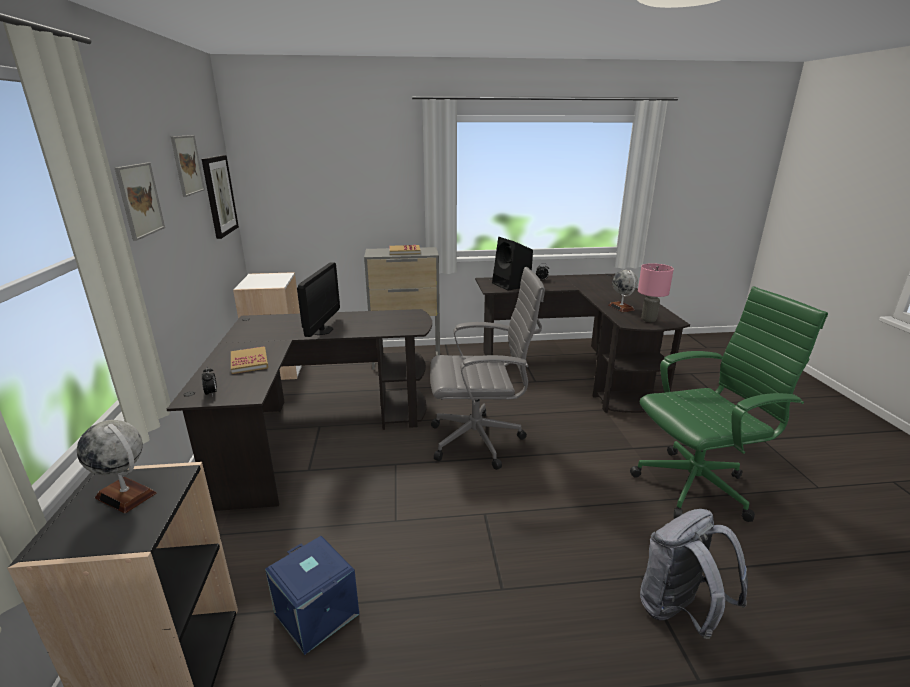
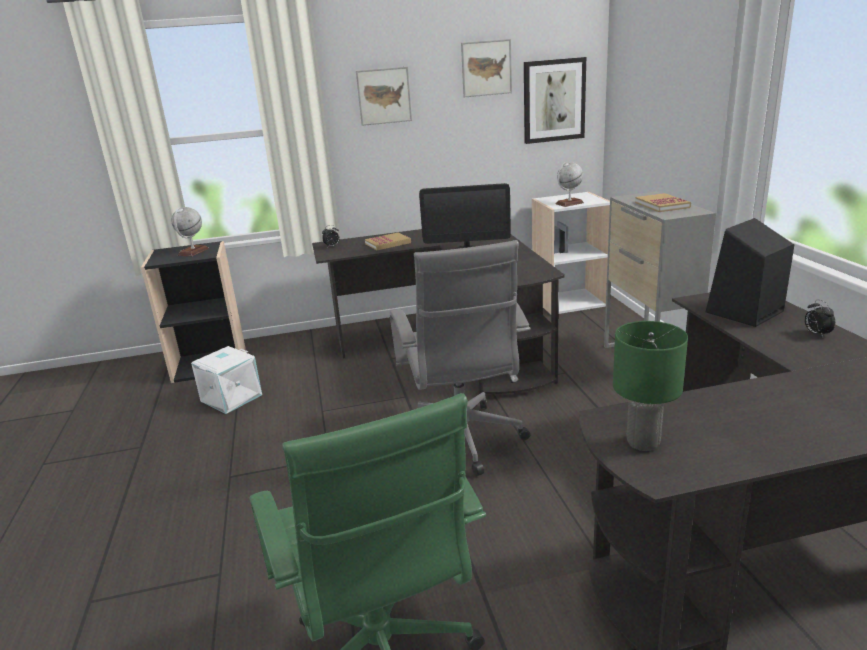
camera: 85 degrees right, 0 degrees up
(315, 614) = (231, 397): blue storage box -> white storage box
(621, 307) = (704, 415): globe -> globe (569, 203)
(648, 320) = (645, 443): pink table lamp -> green table lamp
(679, 611) = (165, 599): grey backpack -> none

